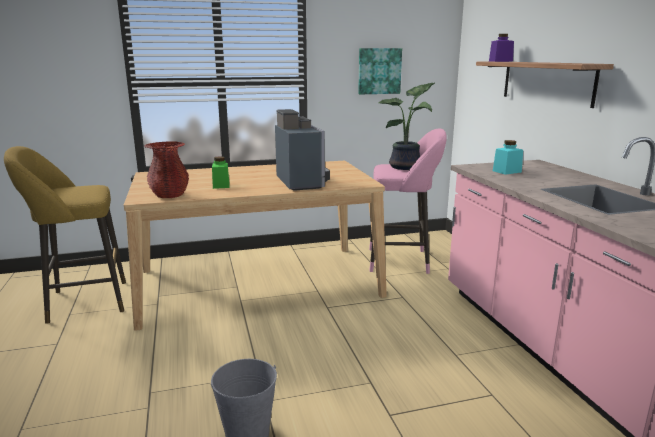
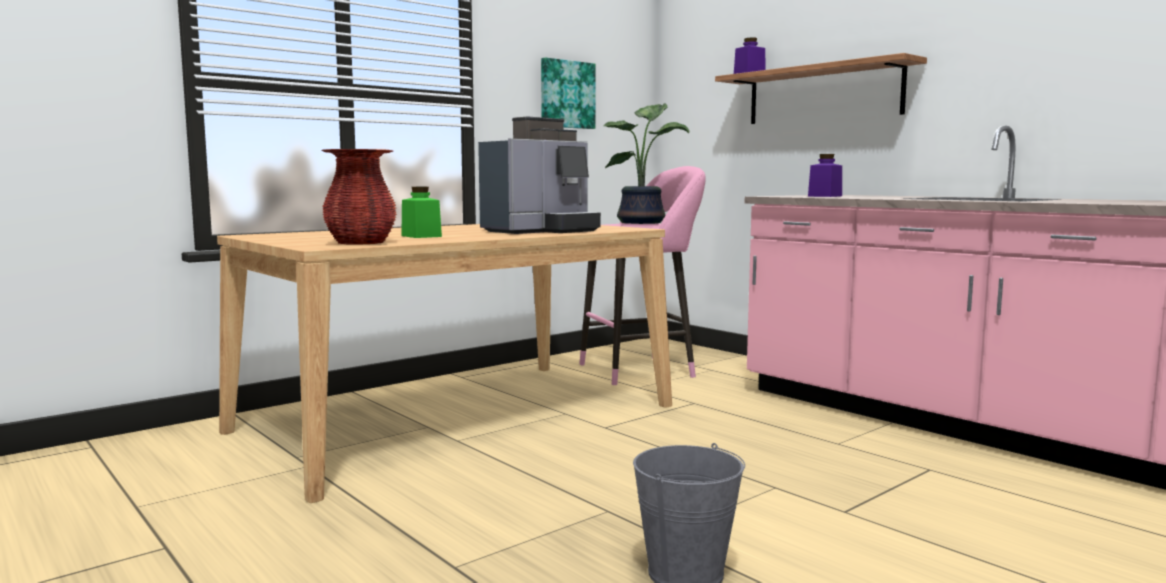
camera: 25 degrees left, 10 degrees down
(82, 302) = (142, 487): yellow stool -> none
(303, 182) = (542, 231): coffee machine -> coffee machine turned 90 degrees clockwise
(507, 171) = (825, 196): turquoise jar -> purple jar

